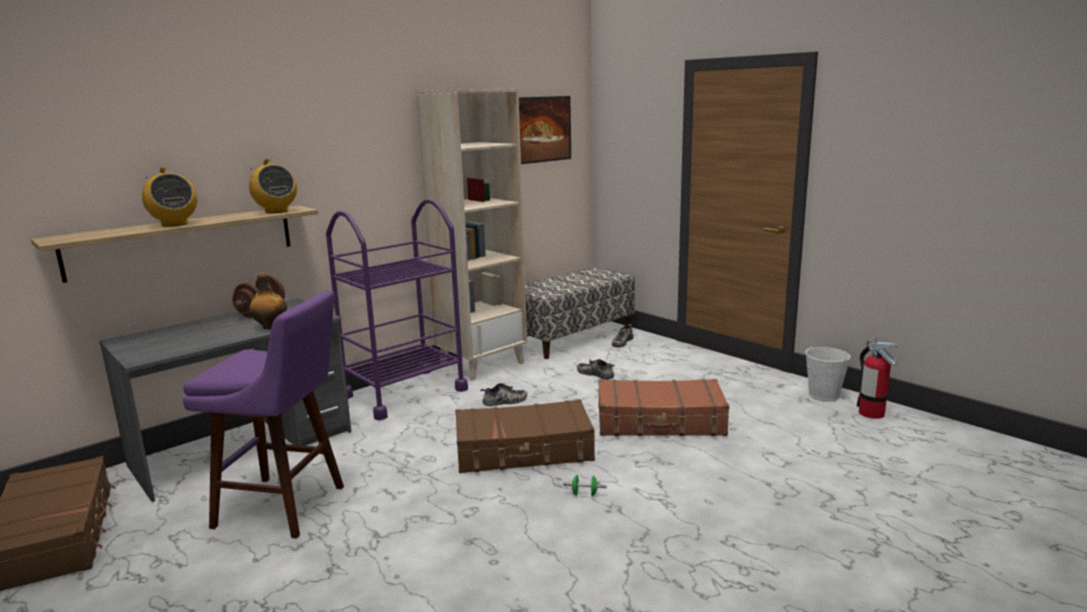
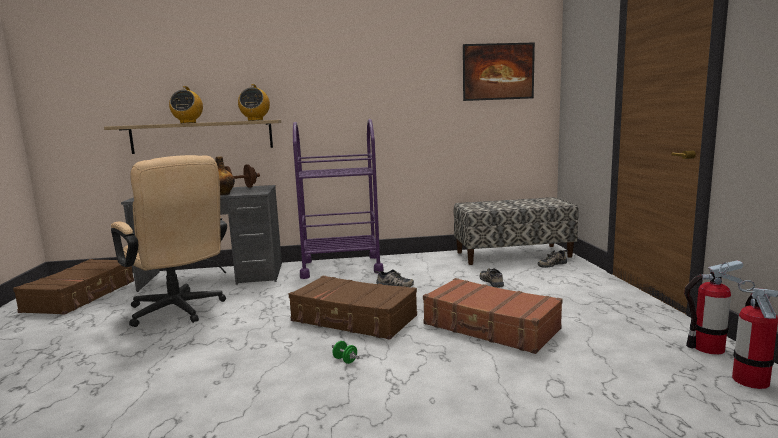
camera: 35 degrees right, 5 degrees down
(286, 507) = (179, 312): purple stool -> beige office chair
(482, 364) = (418, 259): beige bookcase -> none
(824, 395) = (708, 348): white bucket -> fire extinguisher

